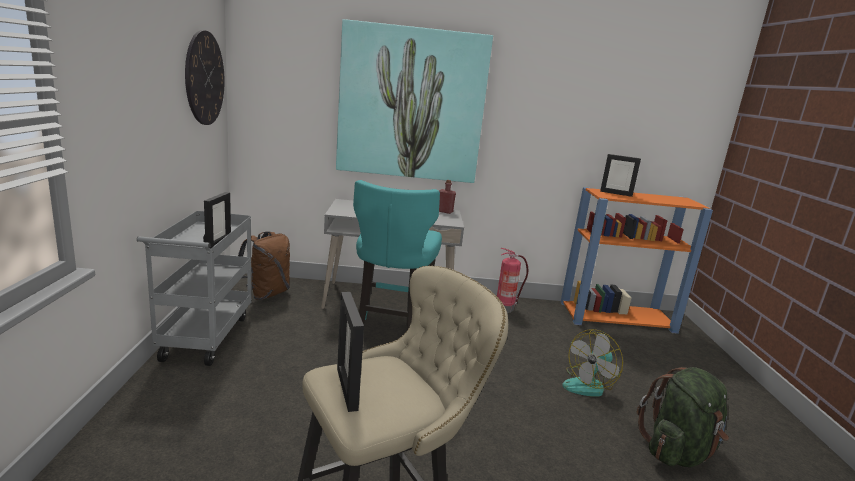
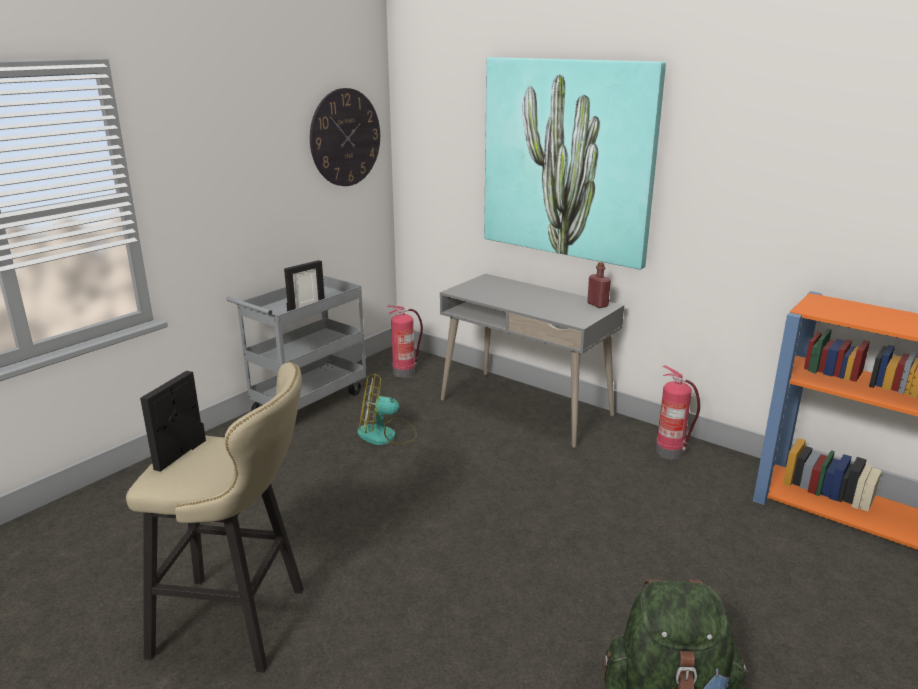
camera: 40 degrees right, 5 degrees up
(266, 294) = (405, 372): brown backpack -> fire extinguisher
(389, 337) = (475, 447): turquoise stool -> none
(589, 385) = (656, 577): fan -> fan (386, 435)
(616, 193) = (847, 308): picture frame -> none

